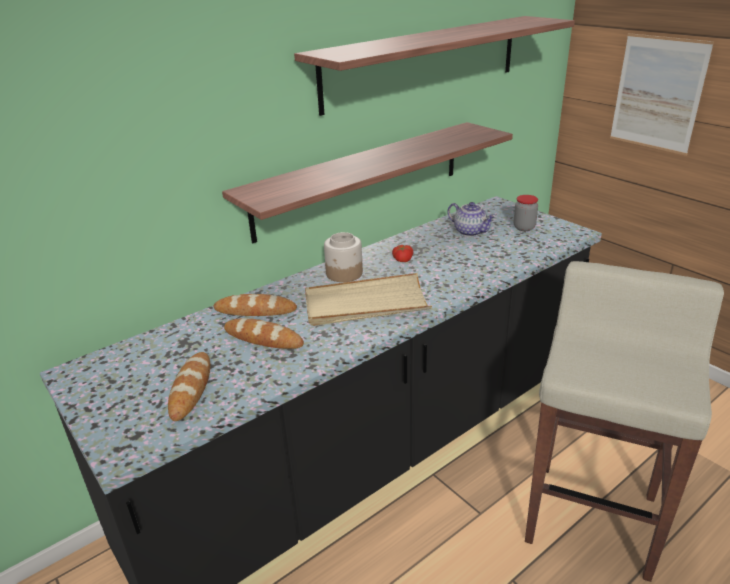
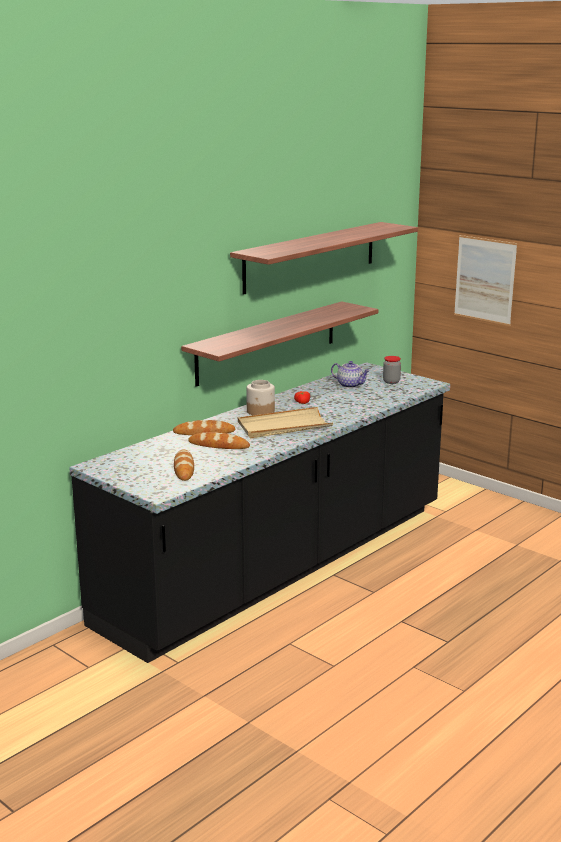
camera: 10 degrees left, 10 degrees down
(592, 516) = (457, 588): beige stool -> none

